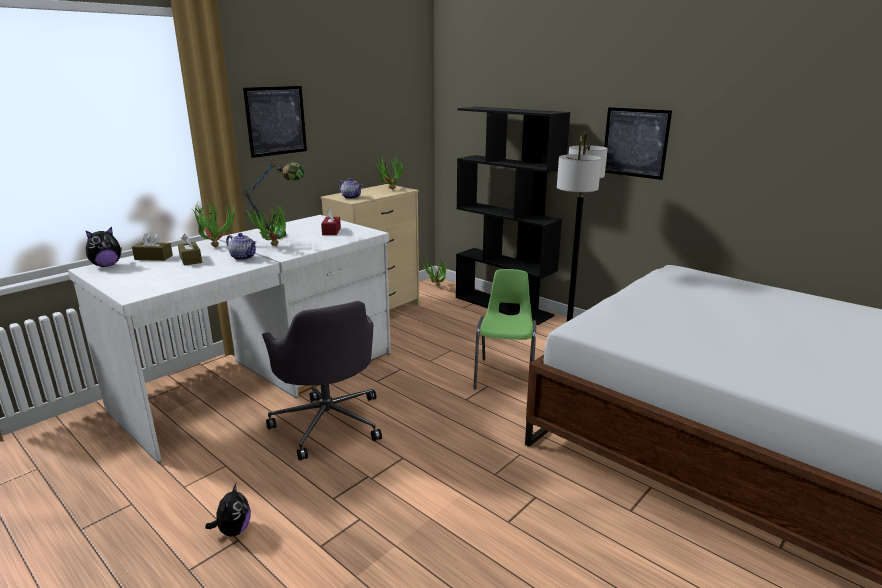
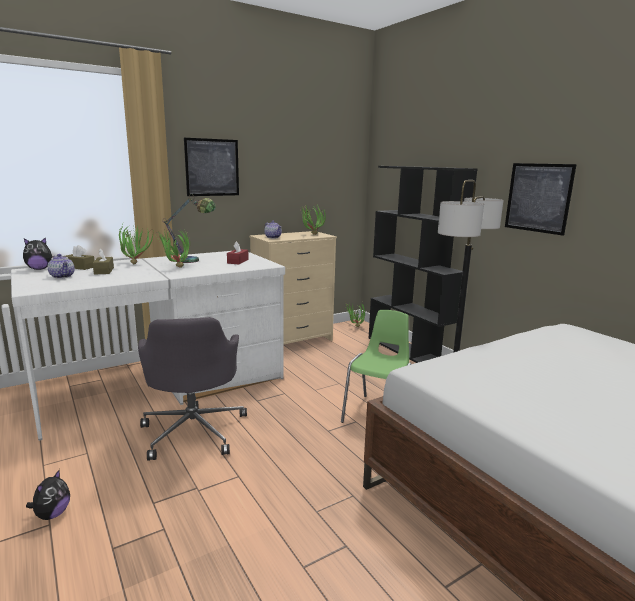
camera: 15 degrees right, 5 degrees down
(244, 257) = (145, 273): teapot -> teapot (63, 276)

